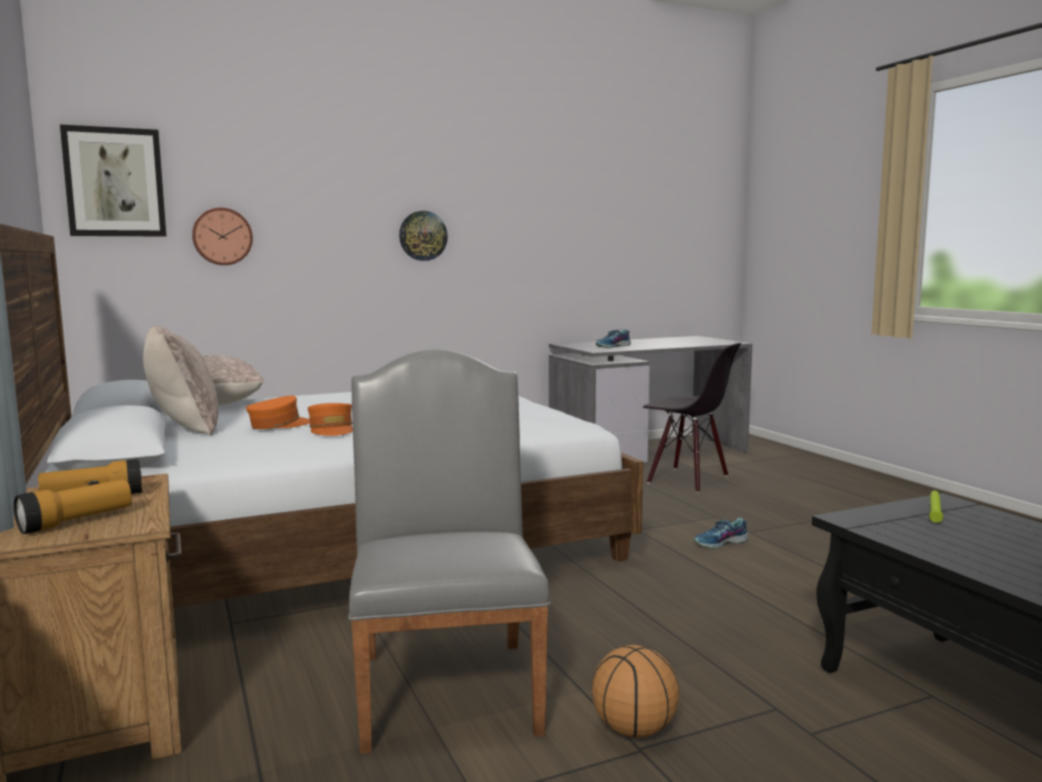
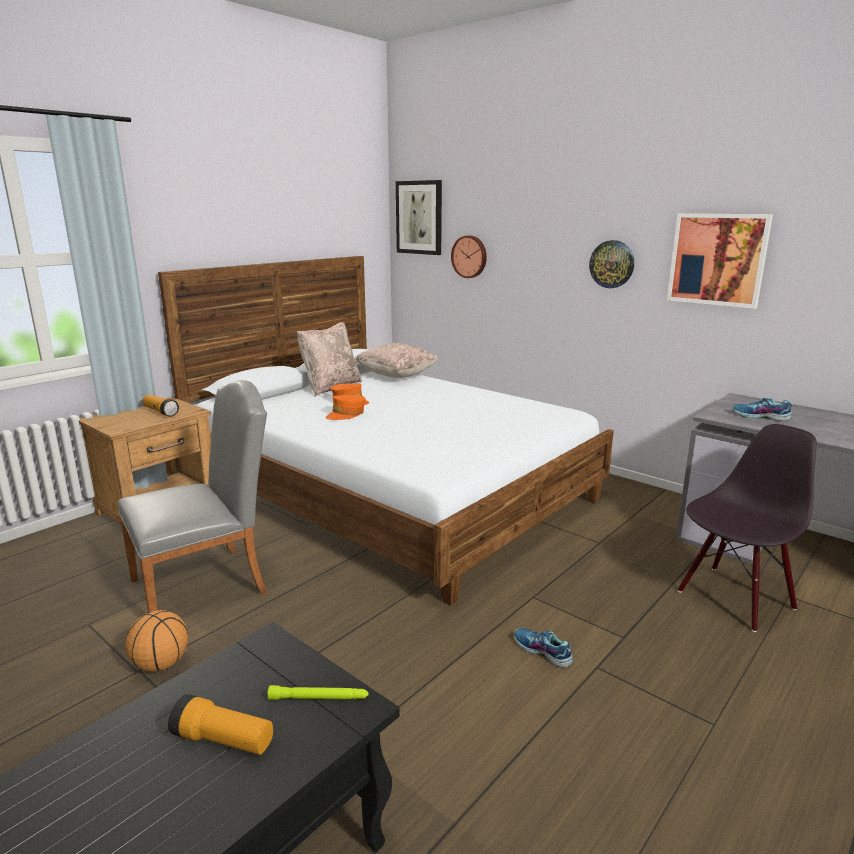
camera: 65 degrees right, 10 degrees up
(76, 522) = (121, 420): flashlight -> flashlight (223, 740)
(520, 226) = (717, 259): none -> picture
(687, 480) = (734, 598): black chair -> black chair turned 135 degrees counterclockwise

